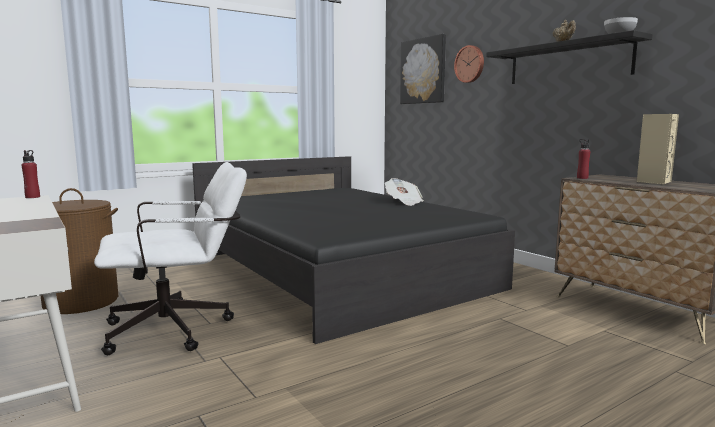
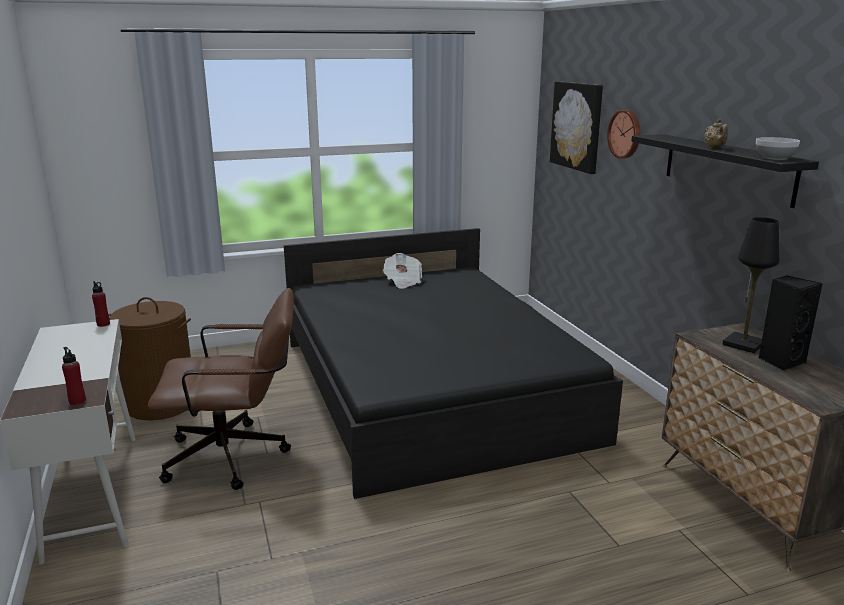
camera: 15 degrees right, 10 degrees up
(179, 328) = (237, 456): white office chair -> brown office chair
(403, 202) = (512, 316): newspaper -> newspaper (402, 281)
(582, 178) = (701, 337): red bottle -> red bottle (77, 401)
(616, 179) = (743, 344): none -> black table lamp
(653, 182) = (780, 361): beige speaker -> black speaker

